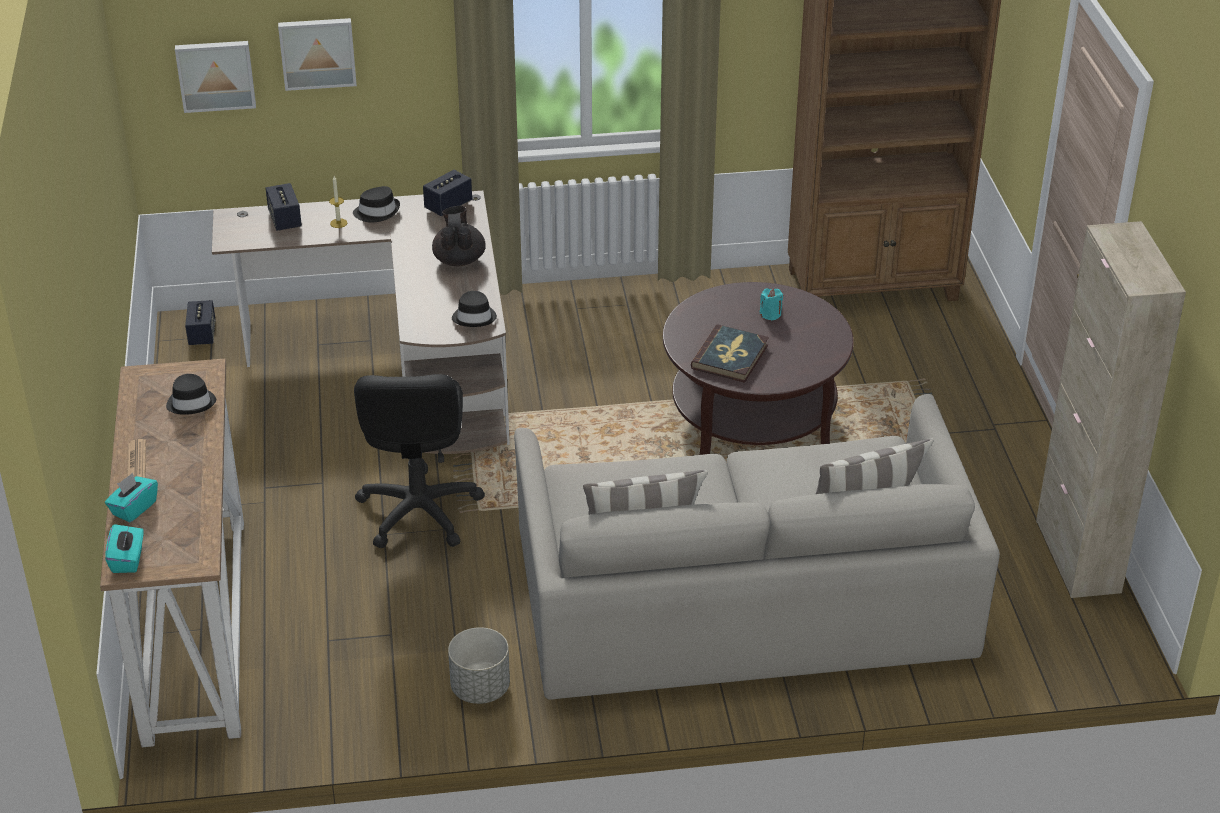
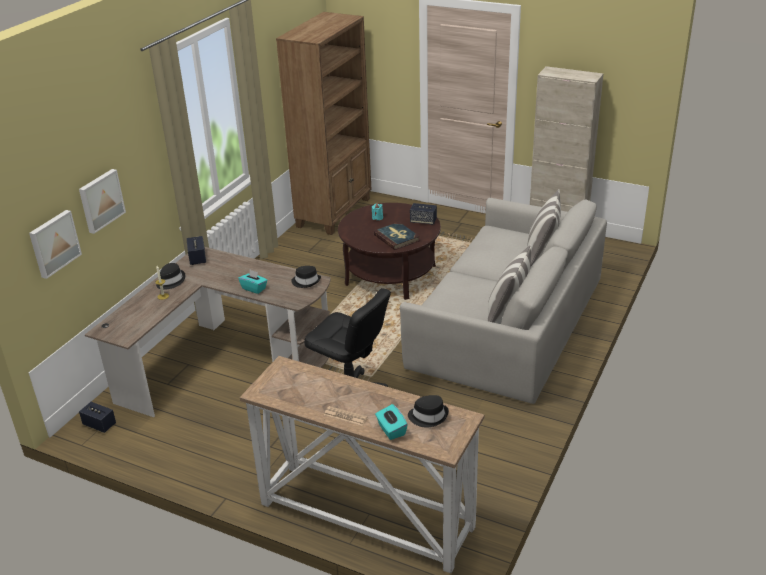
camera: 55 degrees left, 5 degrees down
(128, 560) = (440, 446): turquoise tissue box -> turquoise tissue box (254, 288)
(191, 402) = (309, 379): black hat -> black hat (428, 416)
(285, 220) = (133, 312): speaker -> speaker (423, 221)
(459, 259) = (249, 270): black teapot -> none
(480, 689) = (506, 424): grey planter -> none

